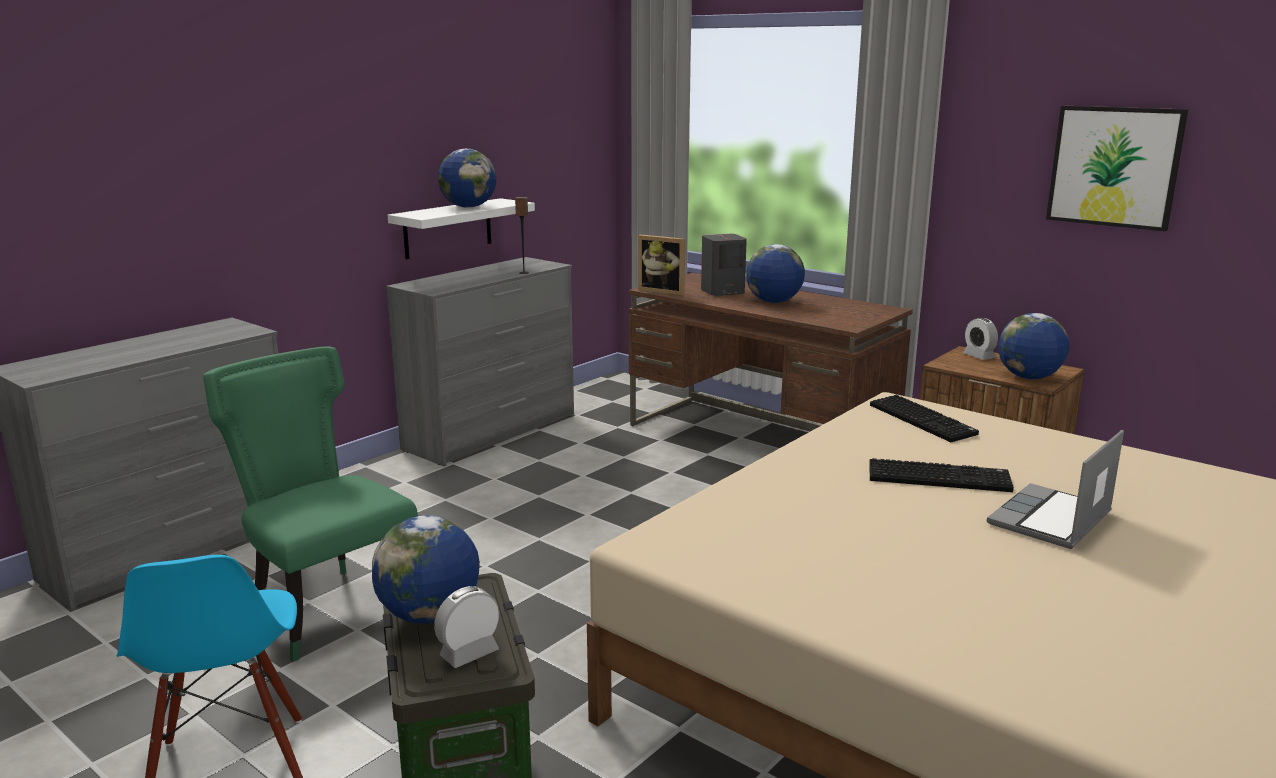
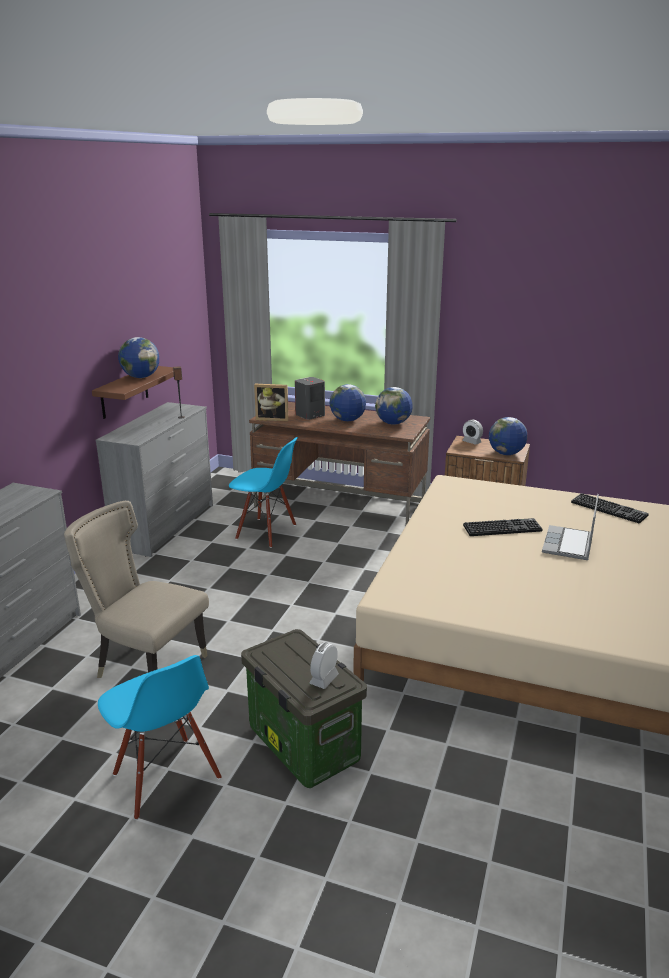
camera: 20 degrees left, 5 degrees up
(326, 607) = (147, 668): green chair -> beige chair
(429, 615) = (283, 662): globe -> globe (393, 423)
(448, 228) = (124, 392): white shelf -> brown shelf
(624, 459) = (266, 532): none -> blue chair
(924, 420) = (471, 491): keyboard -> keyboard (610, 509)
(1114, 166) = (541, 330): picture -> none

